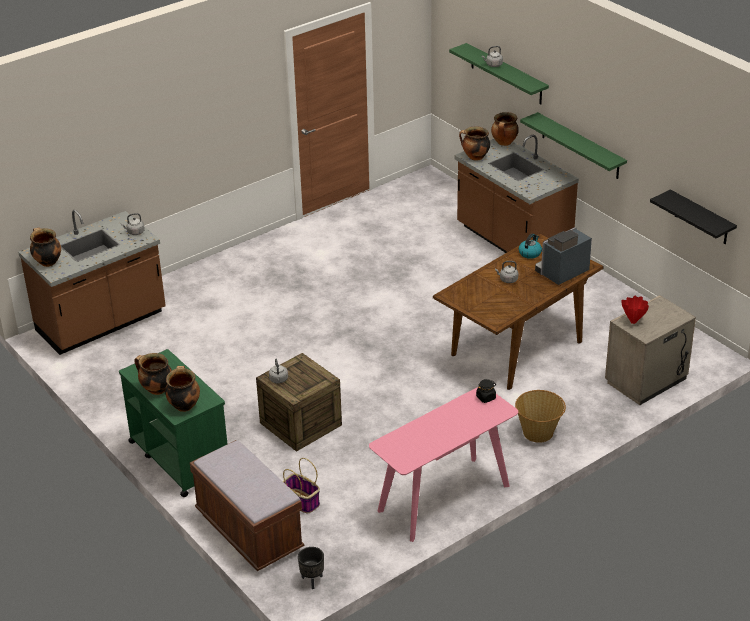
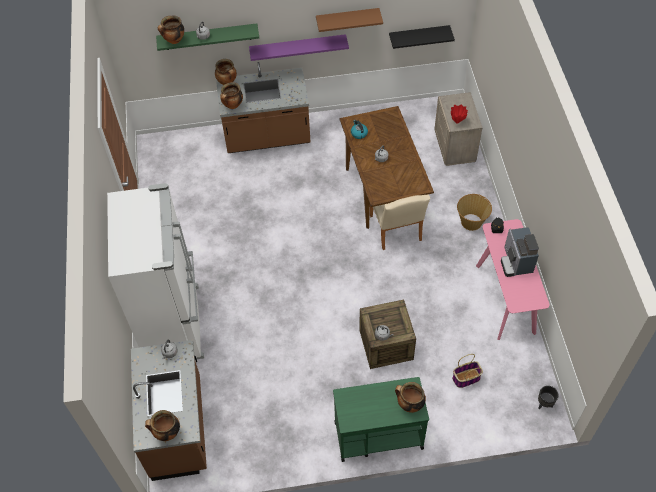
camera: 60 degrees left, 20 degrees up
(156, 389) = (380, 416): cooking pot -> cooking pot (174, 40)
(218, 276) = (175, 324): none -> white fridge
(249, 531) = (479, 421): brown bench -> none
(468, 378) = (396, 231): none -> beige chair
(561, 272) = (391, 129): coffee machine -> coffee machine (516, 262)
(580, 146) = (298, 47): green shelf -> purple shelf
(631, 138) = (347, 19): none -> brown shelf

